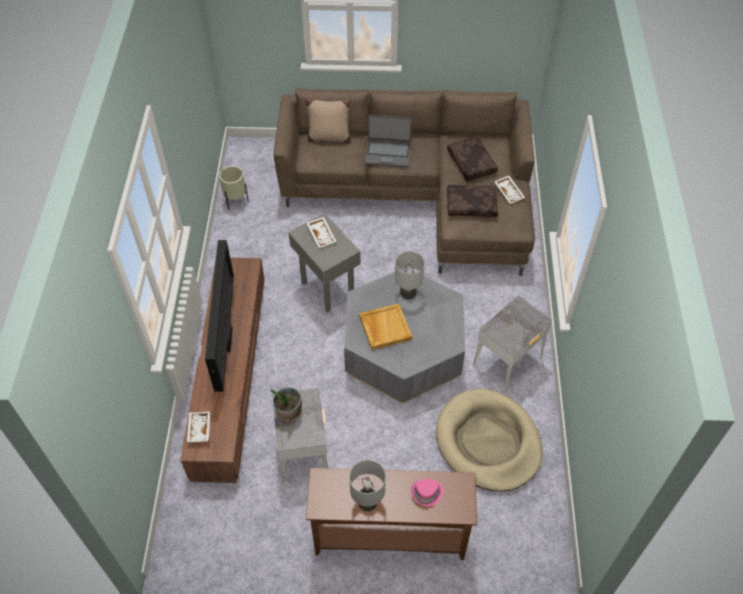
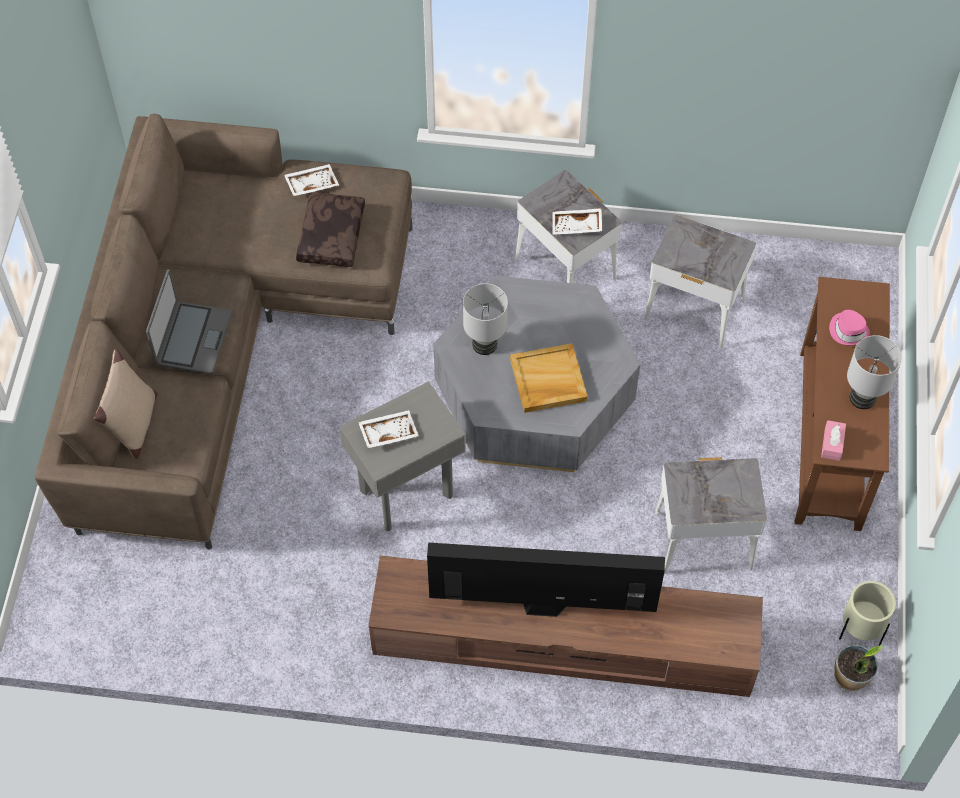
camera: 85 degrees left, 5 degrees up
(198, 429) = (707, 645): white tray -> white tray (576, 227)
(236, 201) = (182, 634): beige planter -> beige planter (860, 632)
(289, 412) = (703, 502): potted plant -> potted plant (850, 677)
(326, 480) = (832, 444): none -> pink tissue box
(470, 163) = (238, 225): brown pillow -> none
(488, 442) = (695, 309): beige dog bed -> side table

